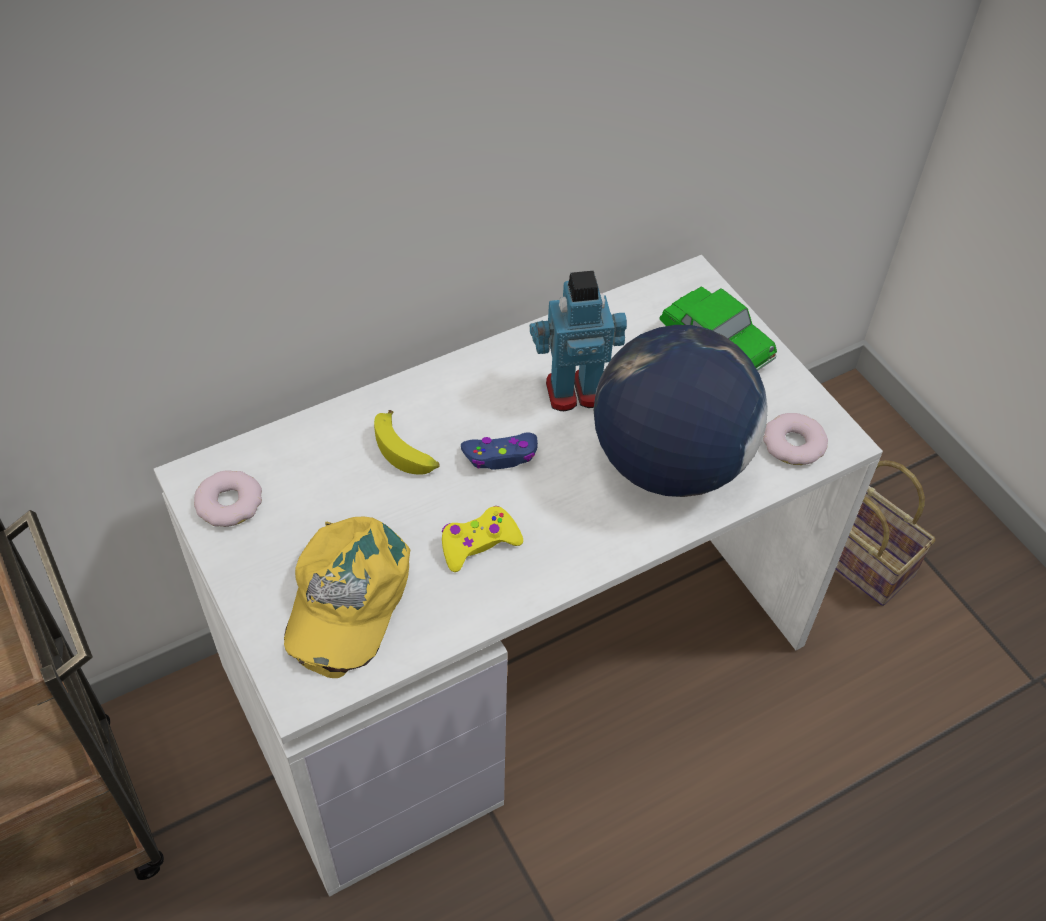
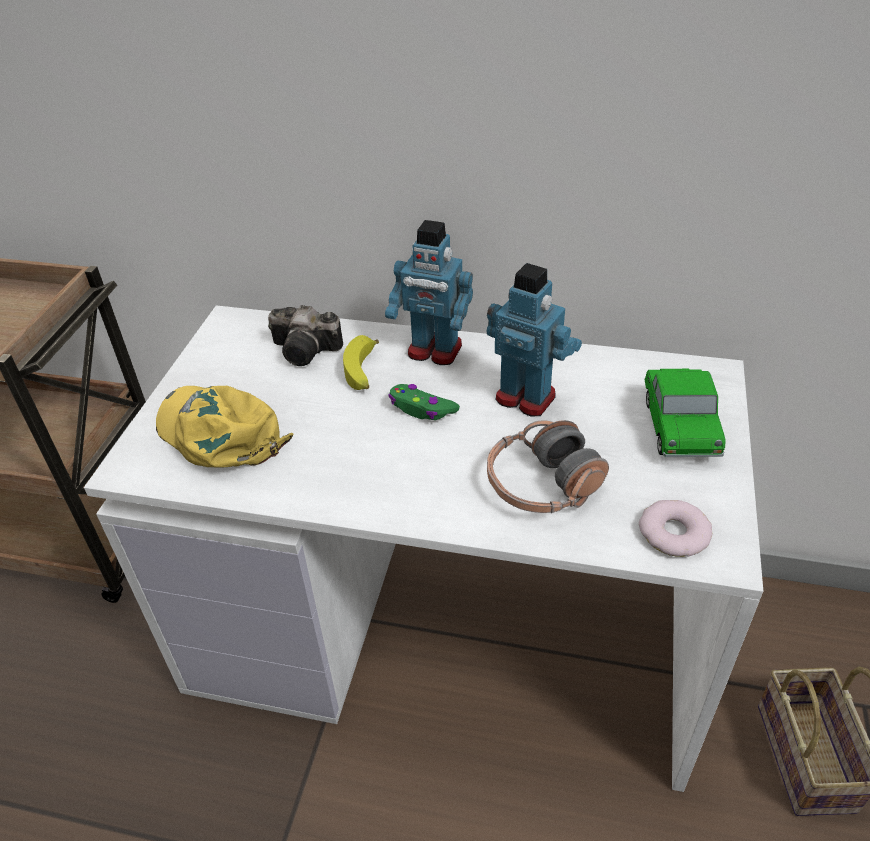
camera: 45 degrees right, 10 degrees down
(229, 503) = (228, 343): donut -> none
(324, 461) = (308, 350): none -> camera
(346, 598) = (219, 433): yellow cap -> yellow cap turned 75 degrees clockwise
(446, 390) = (434, 351): none -> toy robot
(478, 544) = (339, 452): yellow game controller -> none
(501, 456) = (422, 408): blue game controller -> green game controller
(669, 464) = (543, 484): globe -> headphones

